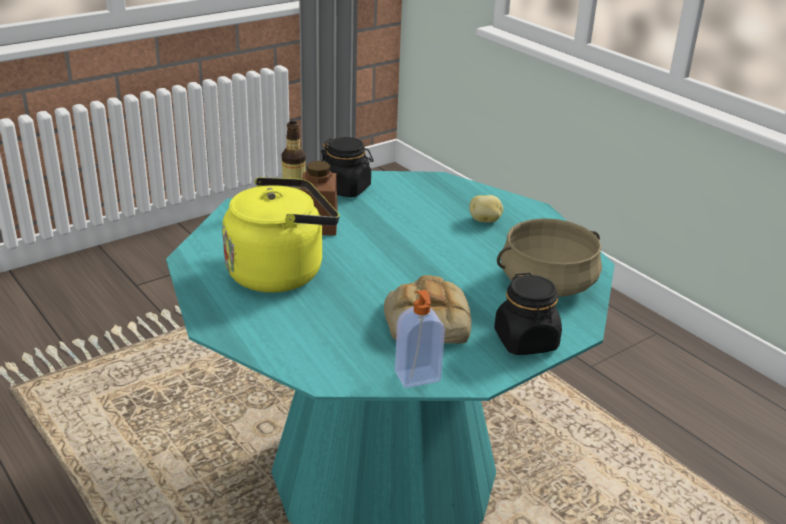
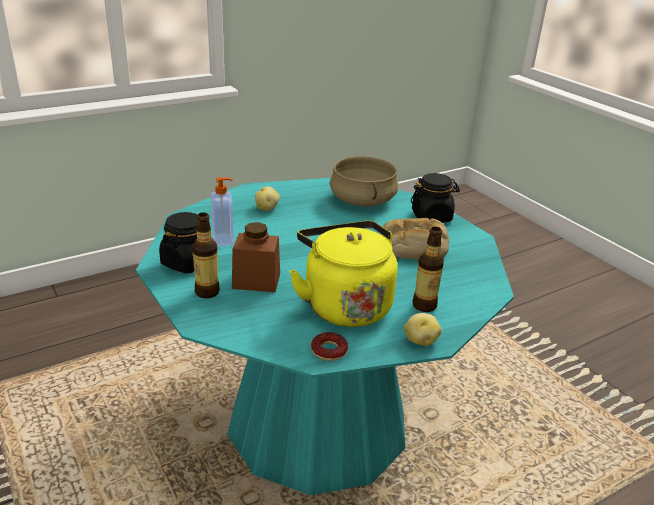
camera: 85 degrees left, 0 degrees up
(200, 265) = (329, 350): none -> donut
(215, 316) = (420, 340): none -> potato
(283, 322) = (424, 305): none -> bottle
(418, 378) = (481, 256): soap dispenser -> soap dispenser (224, 240)

